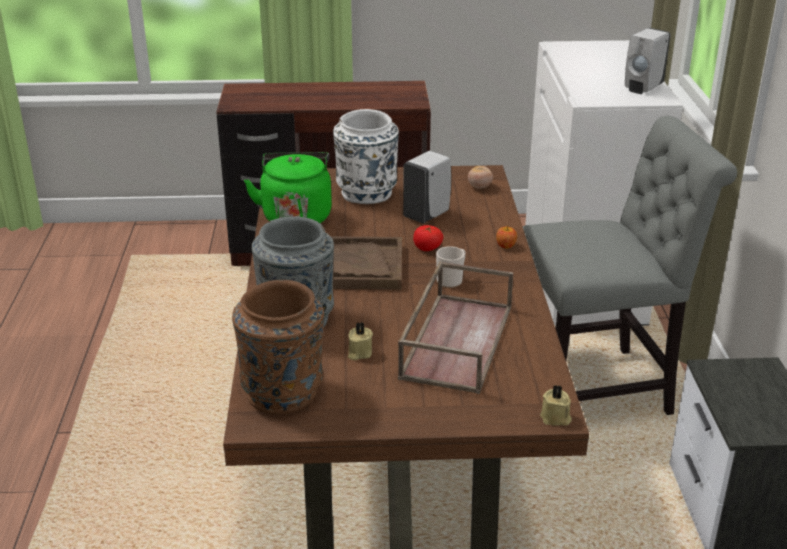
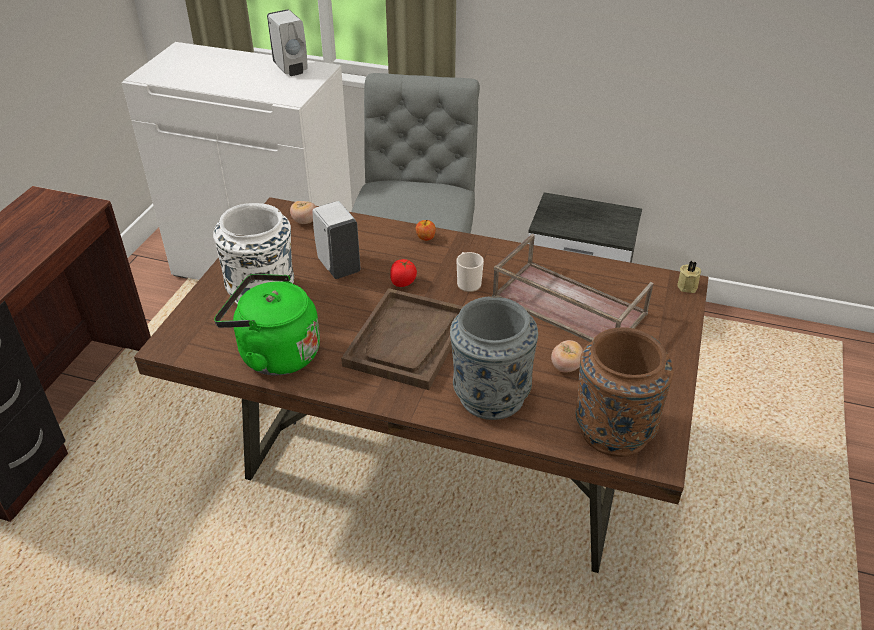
camera: 70 degrees left, 10 degrees up
(359, 353) = (566, 367): beige candle -> tomato

